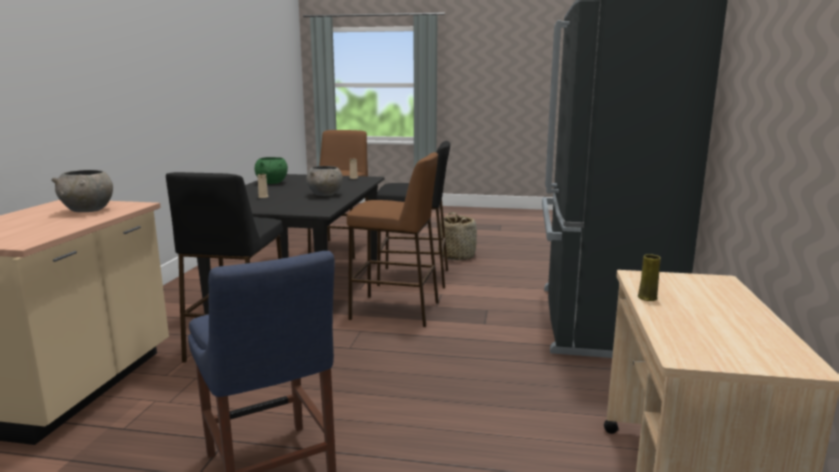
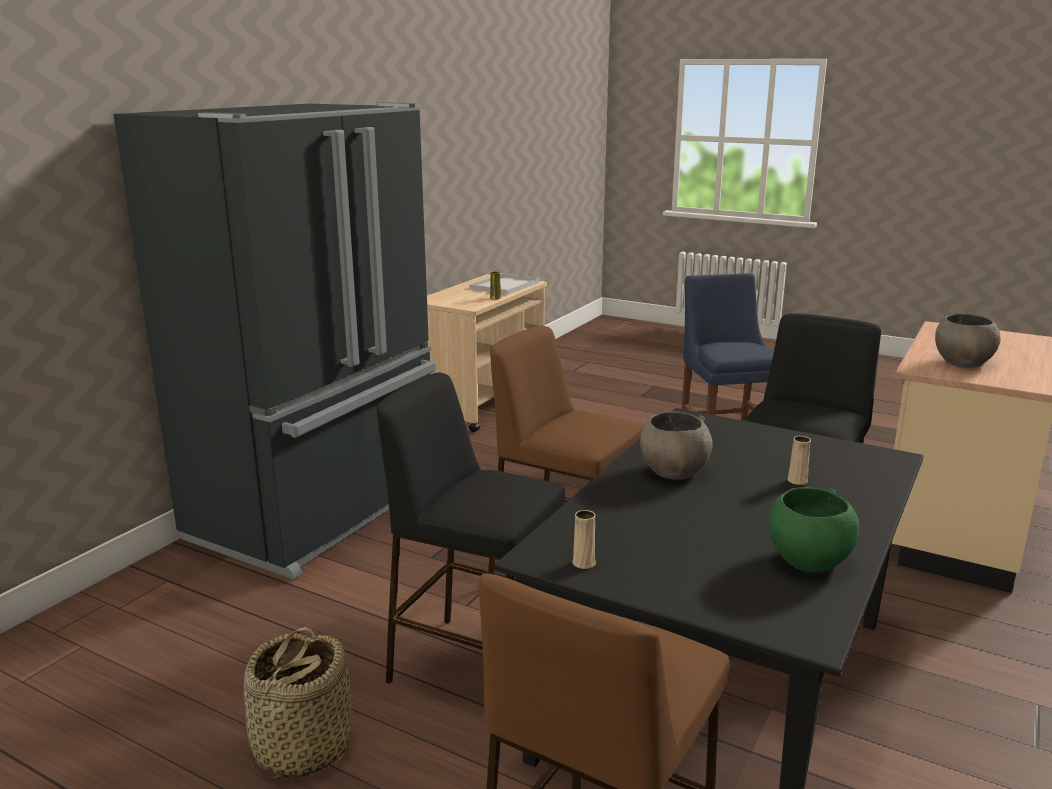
camera: 160 degrees left, 5 degrees up
(703, 333) = (504, 286): none -> white tray

